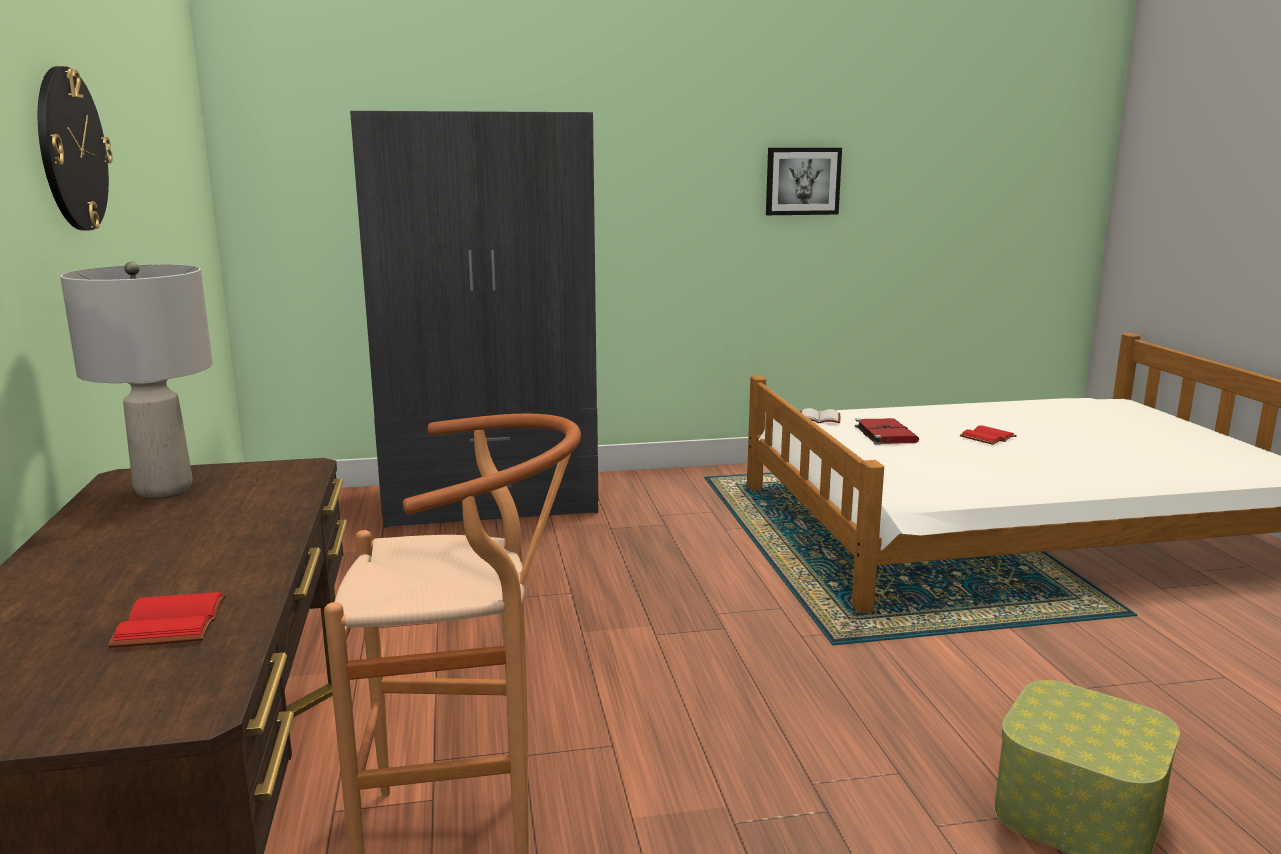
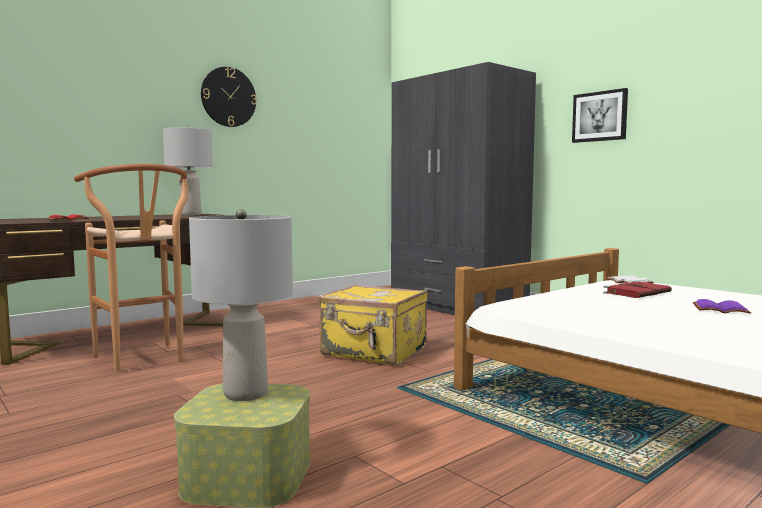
camera: 60 degrees right, 10 degrees down
(664, 618) = (374, 352): none -> yellow suitcase
(802, 181) = (703, 96): picture -> picture (600, 116)
(988, 438) = (719, 309): red book -> purple book
(1057, 721) = (245, 393): none -> grey table lamp

